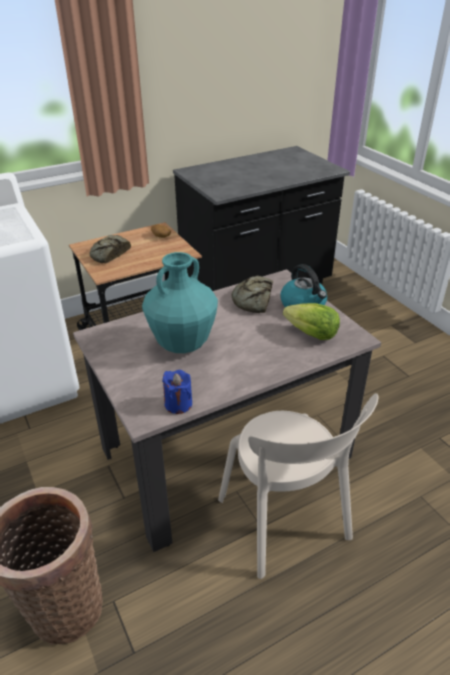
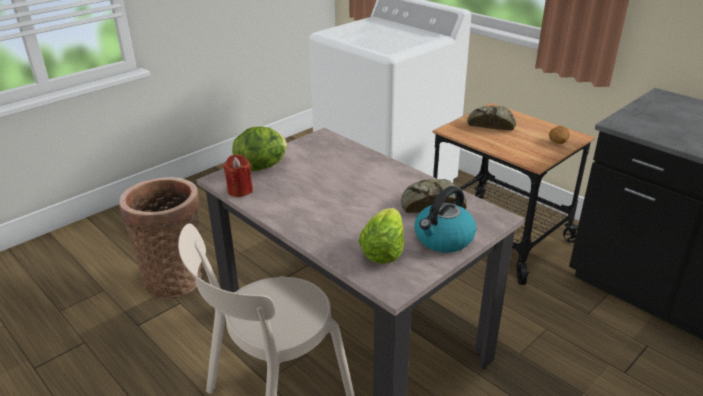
camera: 75 degrees right, 5 degrees down
(135, 383) = (262, 166): none -> lettuce
(178, 404) = (240, 190): blue candle -> red candle
(182, 345) = (326, 177): turquoise vase -> none

